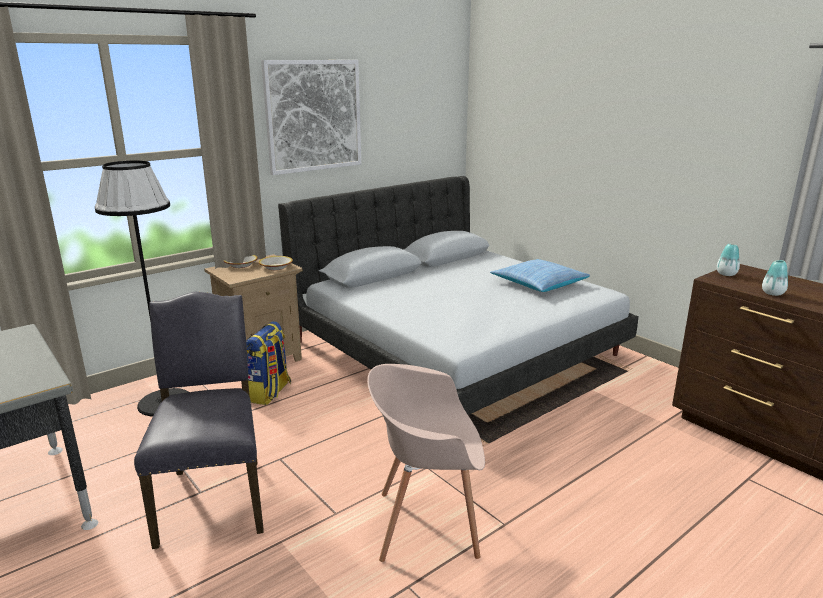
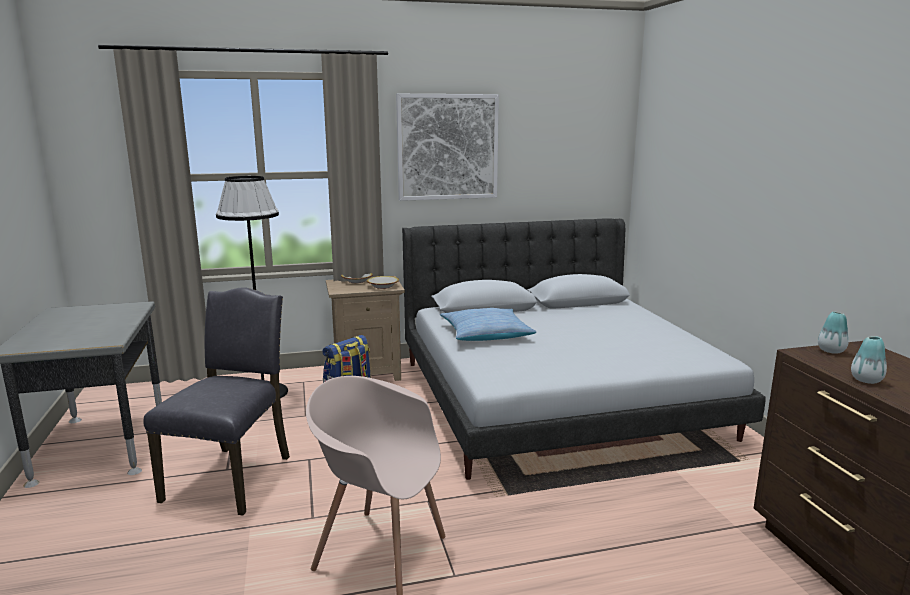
camera: 25 degrees right, 5 degrees down
(539, 283) = (650, 340): pillow -> pillow (486, 333)

